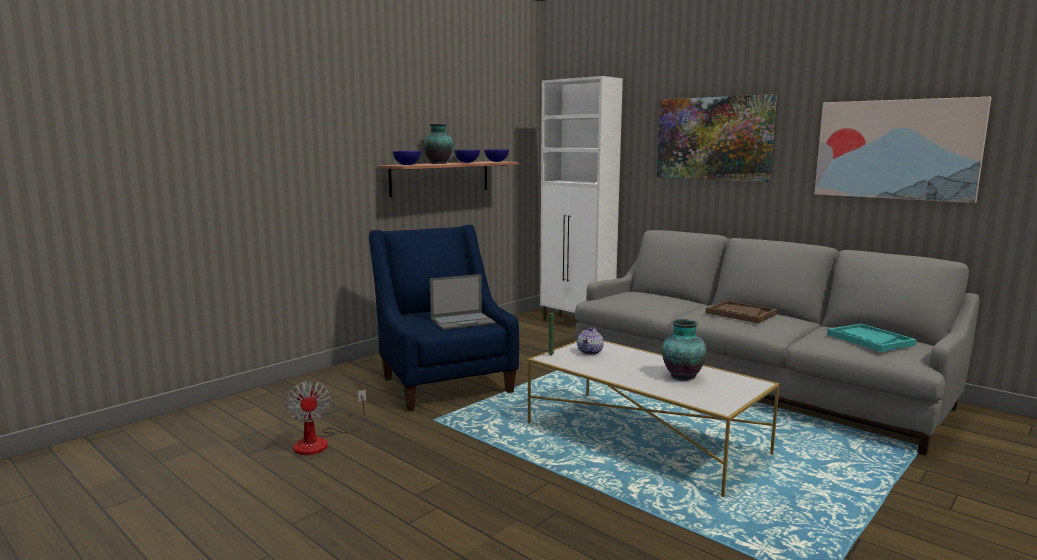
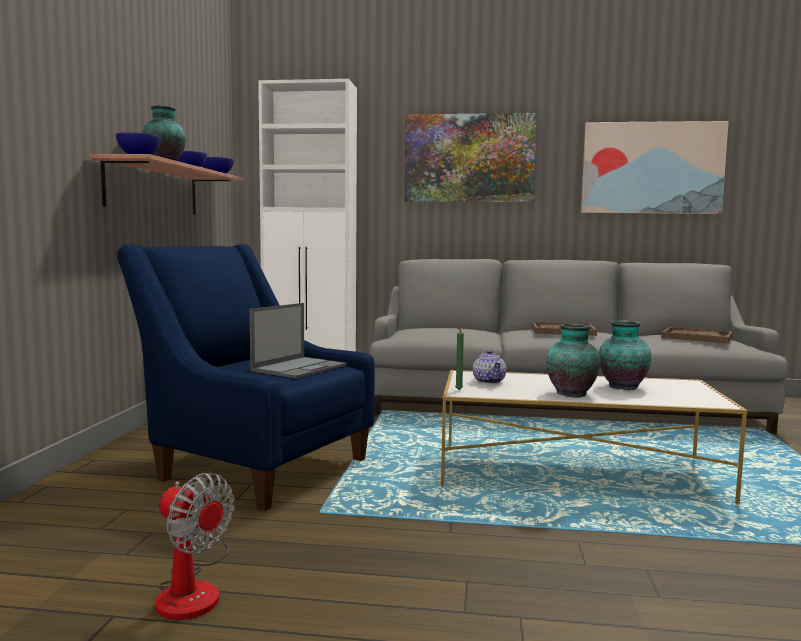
camera: 35 degrees left, 5 degrees down
(624, 374) = (571, 393): none -> vase
(869, 339) = (696, 337): turquoise tray -> brown tray

